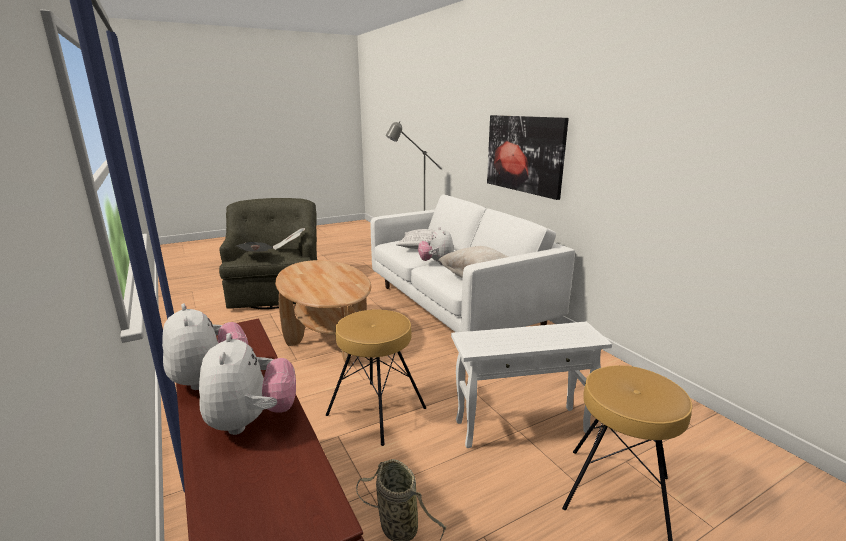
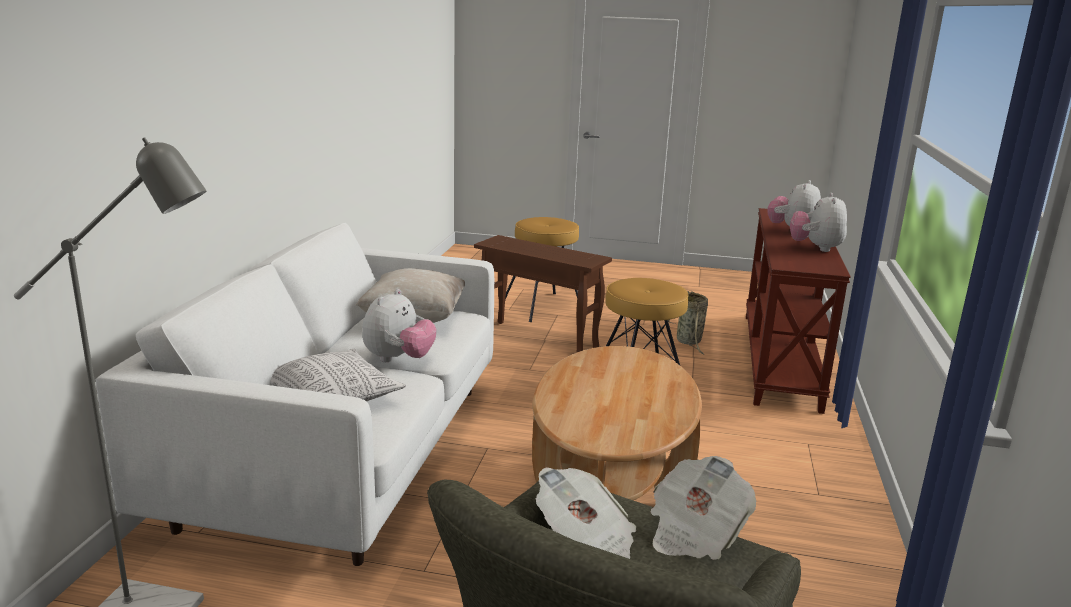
camera: 140 degrees left, 0 degrees up
(521, 427) = (538, 340): white side table -> brown side table
(524, 154) = (227, 143): picture -> none

